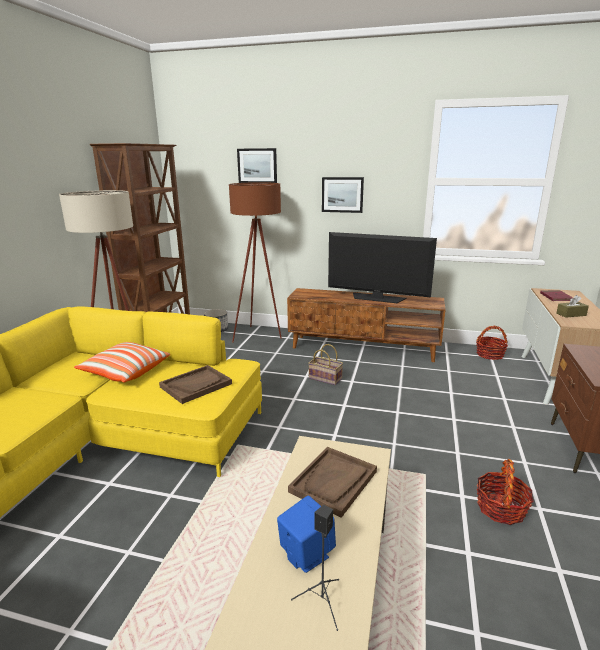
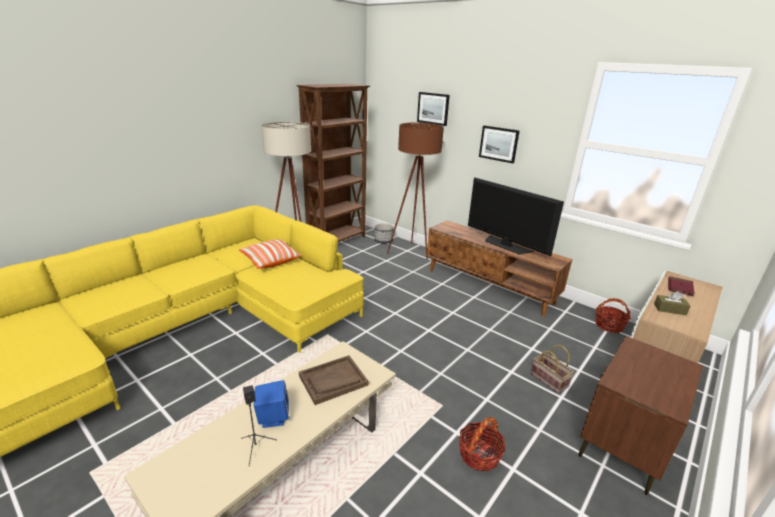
camera: 25 degrees right, 5 degrees up
(196, 385) = (302, 283): brown tray -> none
(326, 378) = (434, 304): basket -> basket (550, 380)

